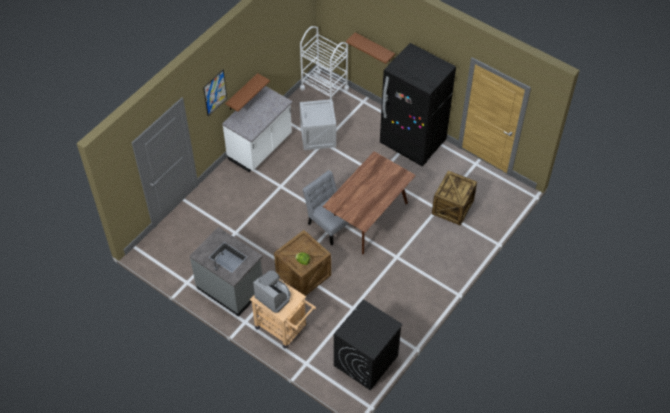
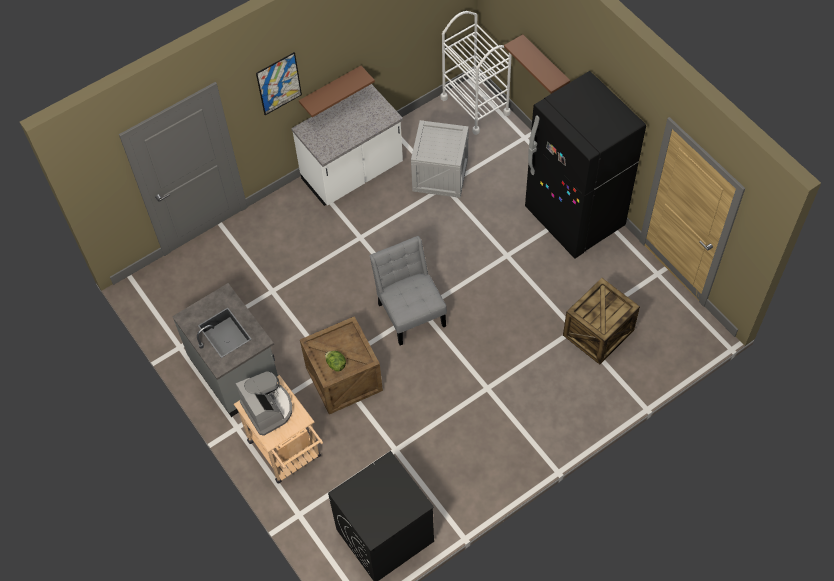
camera: 20 degrees right, 5 degrees up
(368, 217) = (468, 316): brown dining table -> none

